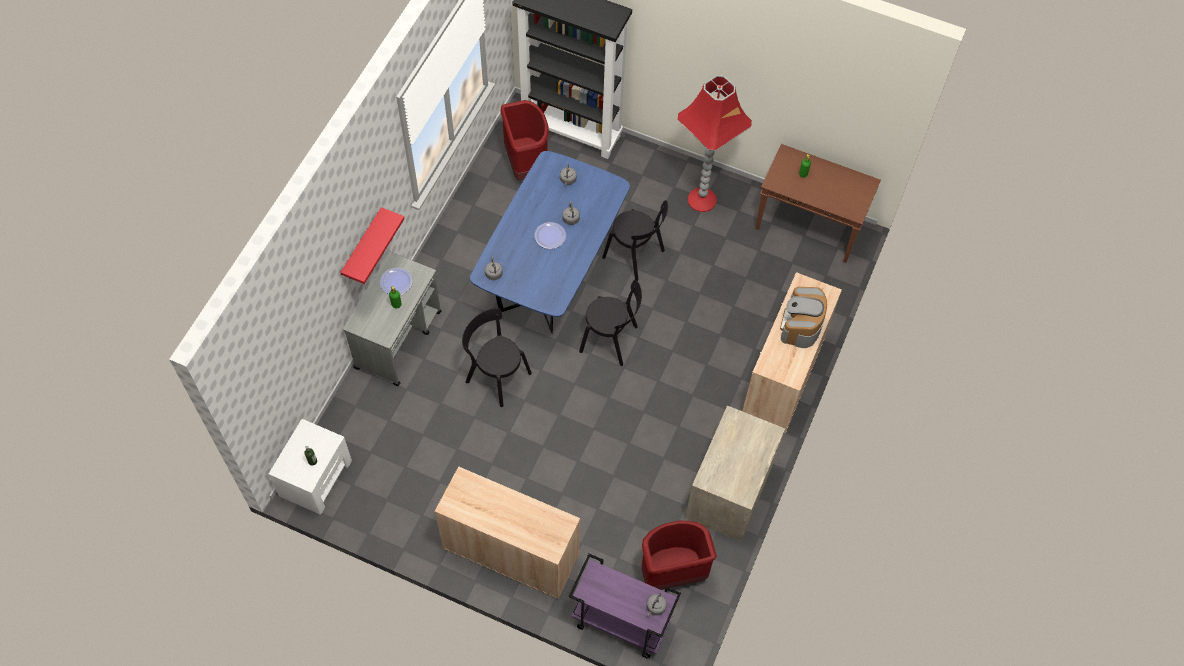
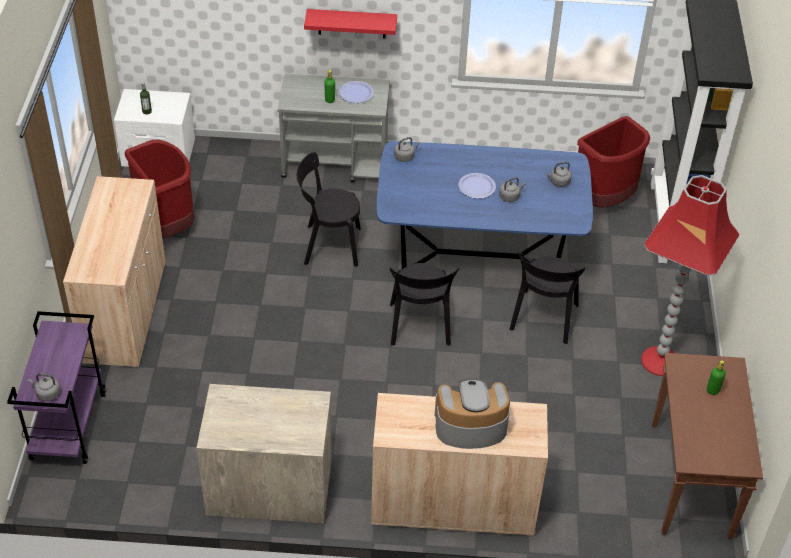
camera: 70 degrees right, 15 degrees down
(496, 375) = (328, 245): black chair -> black chair turned 105 degrees counterclockwise
(672, 572) = (144, 457): red trash can -> red trash can (167, 223)

